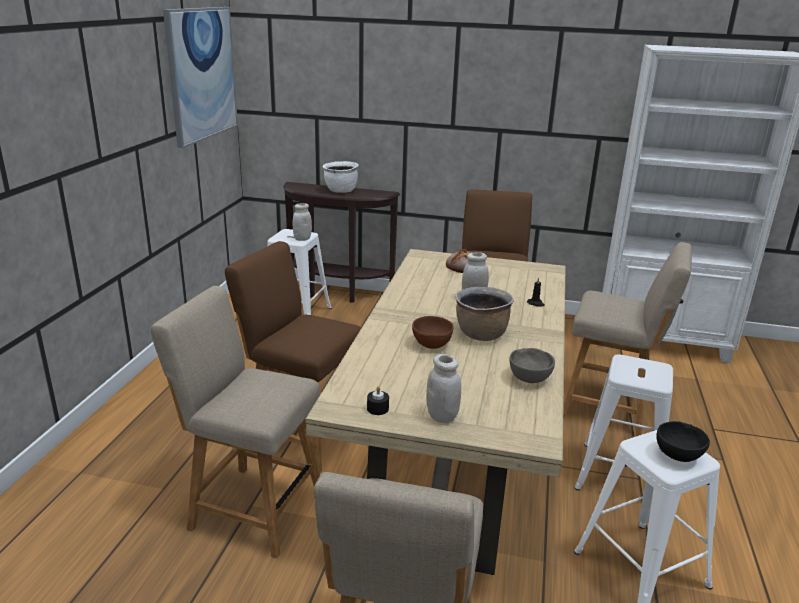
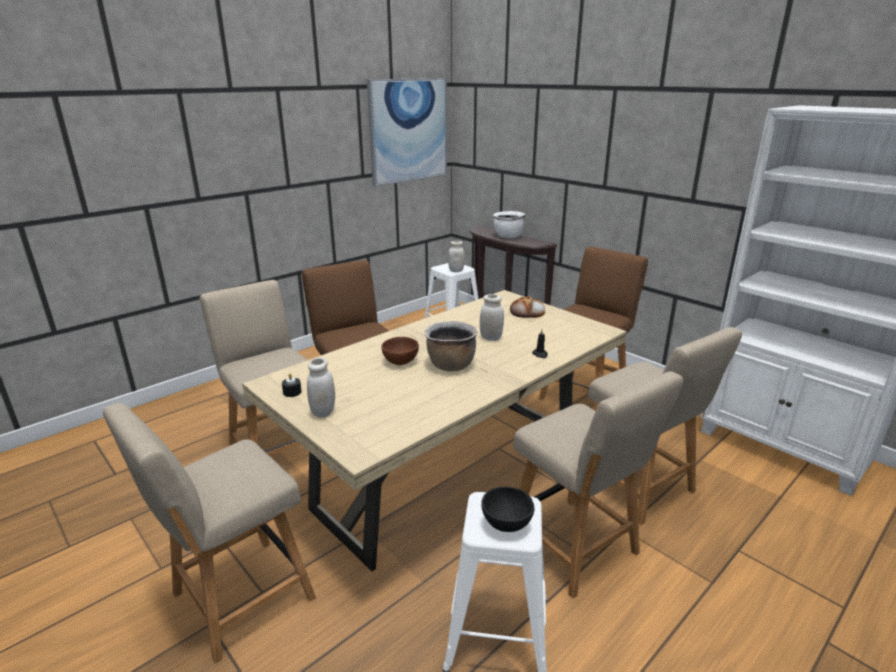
camera: 35 degrees right, 0 degrees up
(530, 379) = (432, 409): grey bowl -> none
(621, 476) = (576, 549): white stool -> beige chair

